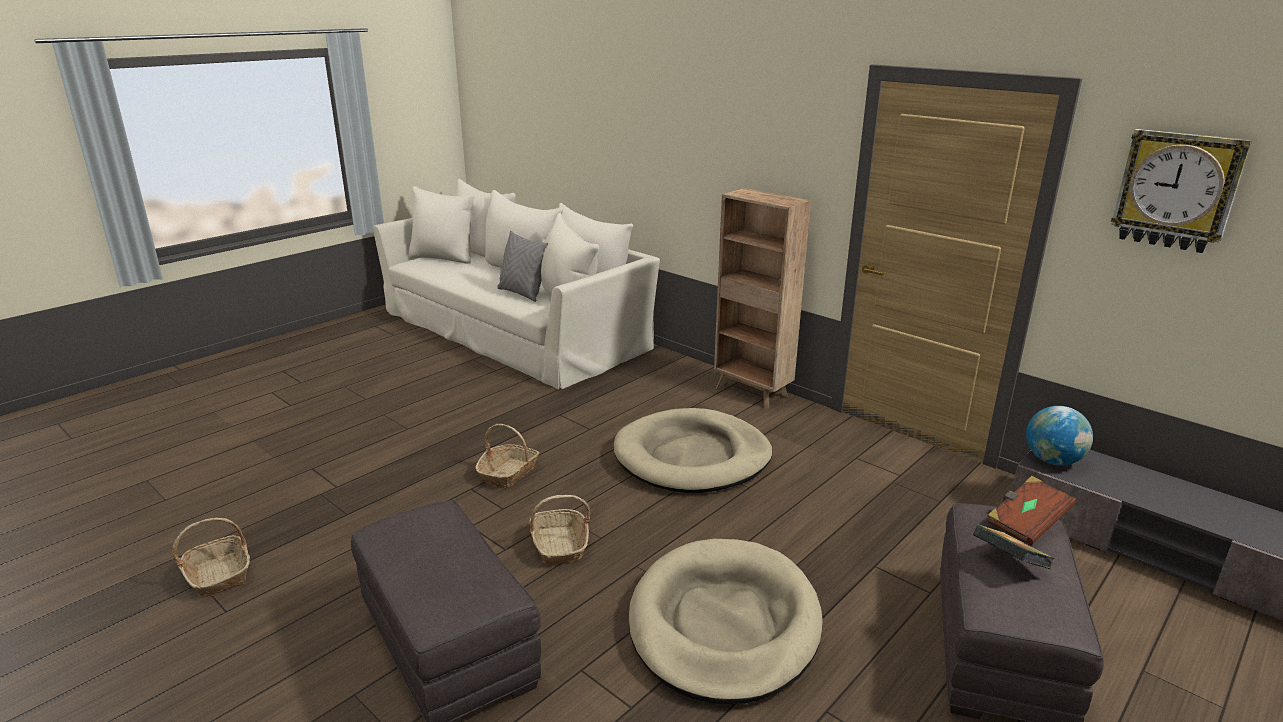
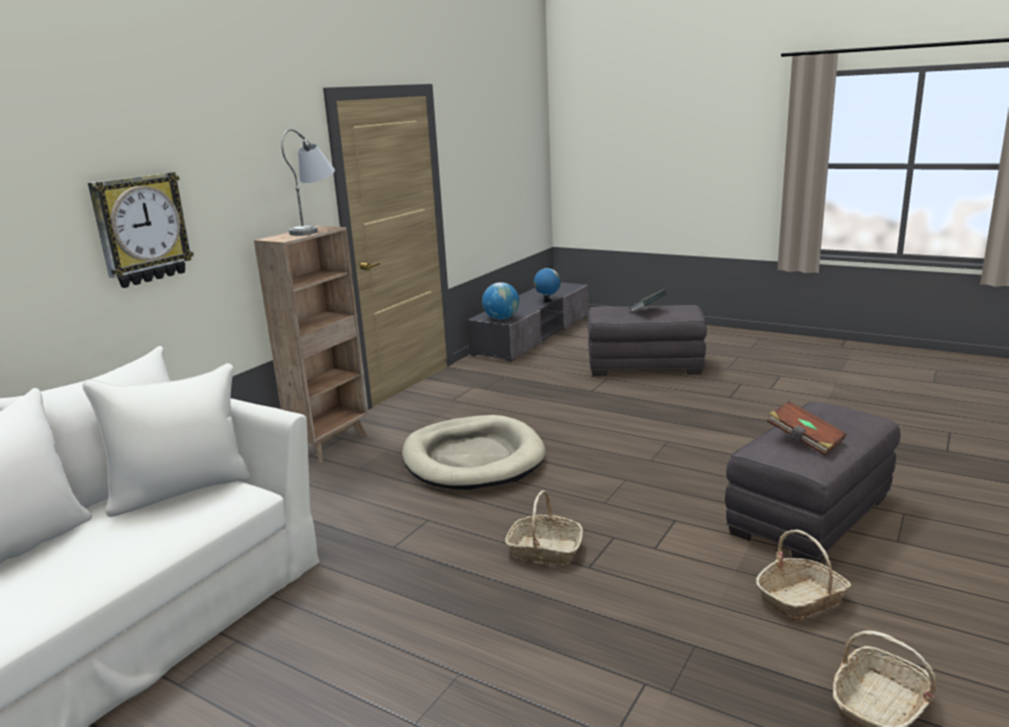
camera: 100 degrees left, 5 degrees down
(522, 293) = (141, 529): grey pillow -> none
(559, 545) = (649, 495): basket -> basket (801, 599)
(724, 624) = (687, 426): beige dog bed -> none
(780, 200) = (316, 229): none -> grey table lamp
(1026, 522) = (605, 308): brown book -> brown book (804, 441)
(1176, 190) = (474, 143): wall clock -> wall clock (141, 229)
(1188, 517) = (547, 301): none -> globe

